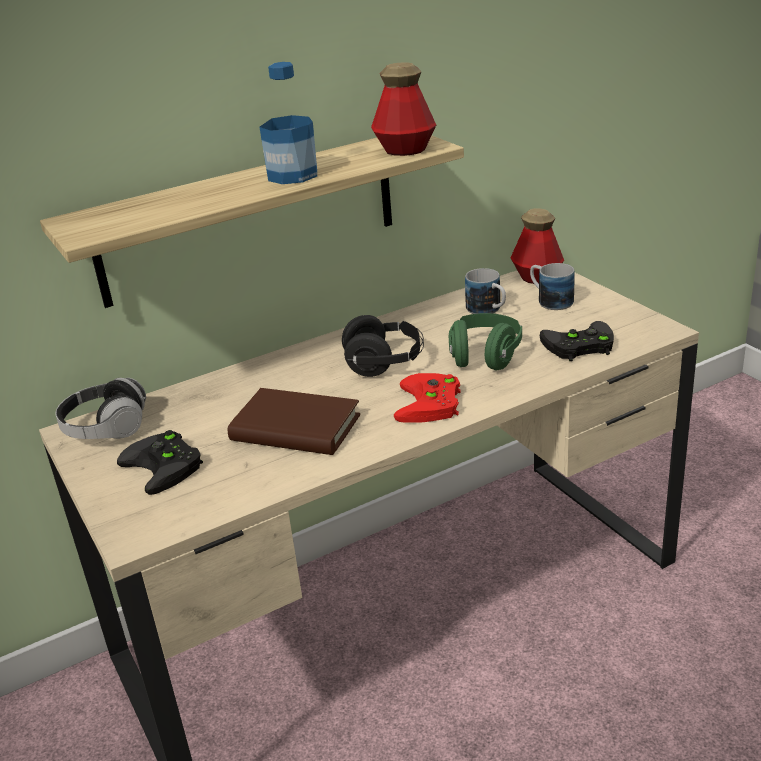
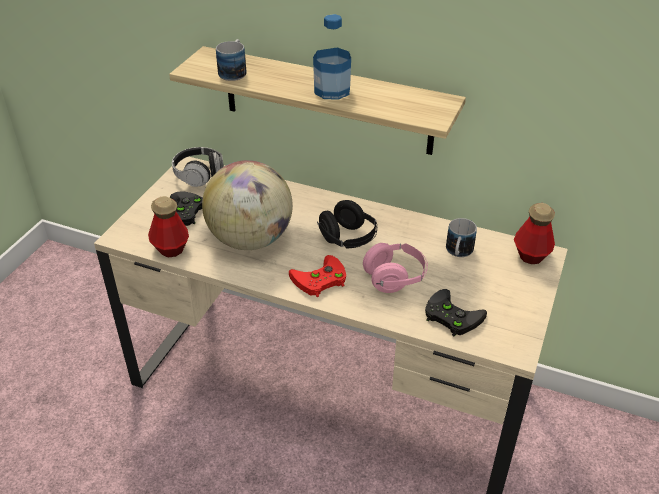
camera: 50 degrees right, 10 degrees up
(295, 428) = (251, 239): brown book -> globe
(405, 150) = (415, 111): bottle -> bottle (170, 248)
(484, 357) = (395, 278): green headphones -> pink headphones
(549, 300) = (503, 275): mug -> mug (234, 71)

